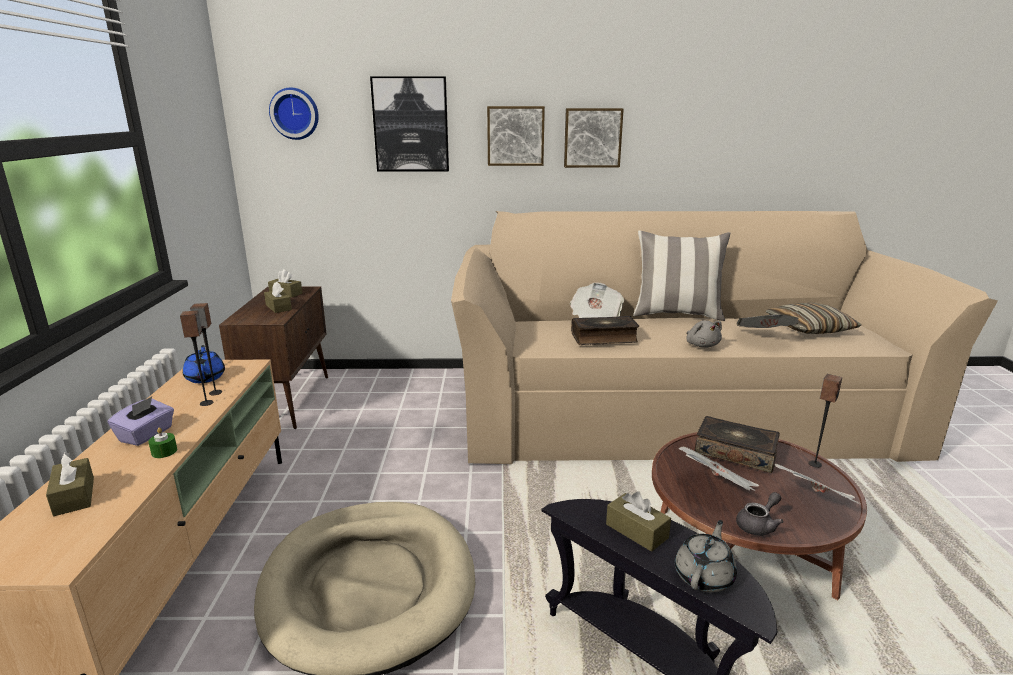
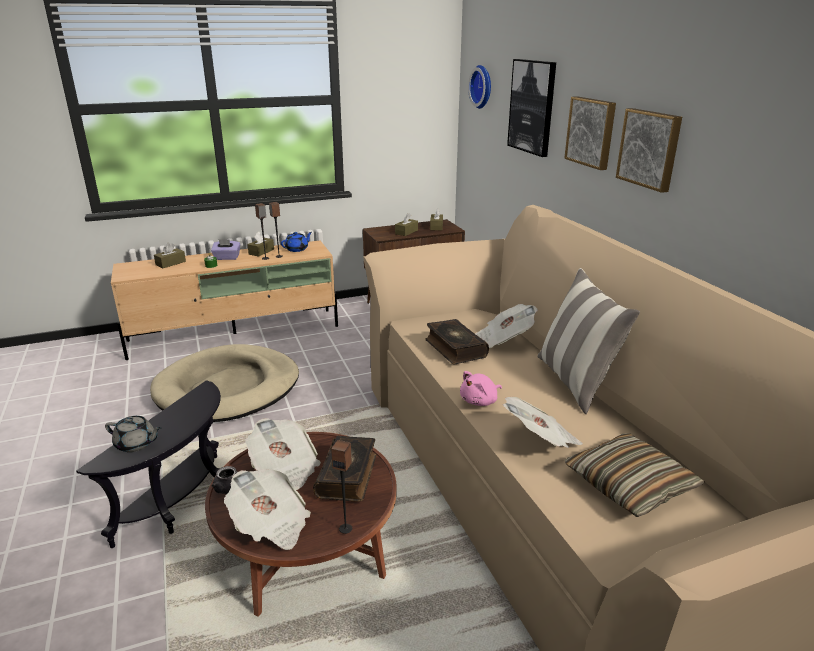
camera: 70 degrees right, 5 degrees up
(636, 531) = (183, 415): brown tissue box -> brown tissue box (261, 252)
(702, 345) = (480, 401): grey plush toy -> pink plush toy

